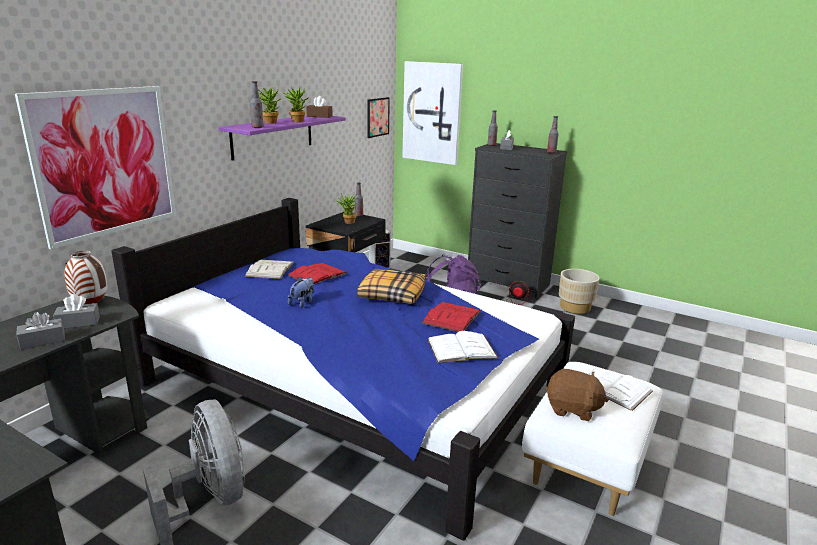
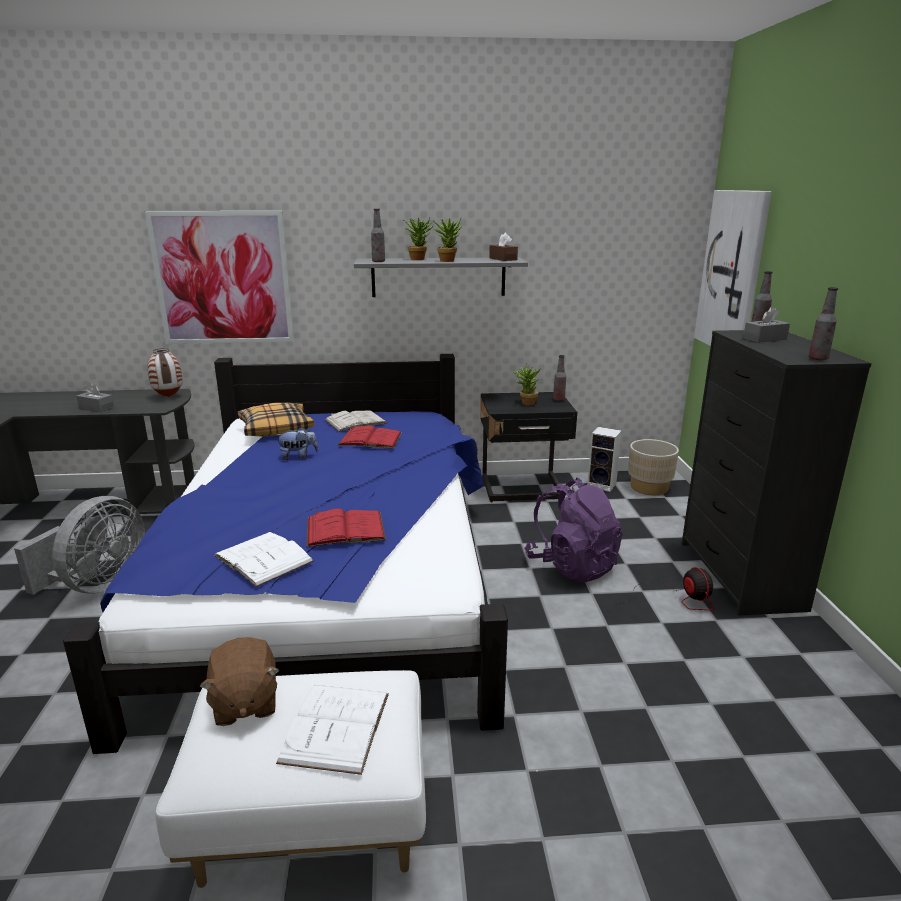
camera: 55 degrees right, 0 degrees up
(78, 323) = (134, 405): grey tissue box -> none
(273, 136) = (438, 277): purple shelf -> grey shelf
(377, 117) = (655, 272): picture -> none
(391, 294) = (372, 483): pillow -> pillow (276, 428)
(575, 307) = (776, 663): beige planter -> beige planter (649, 487)

